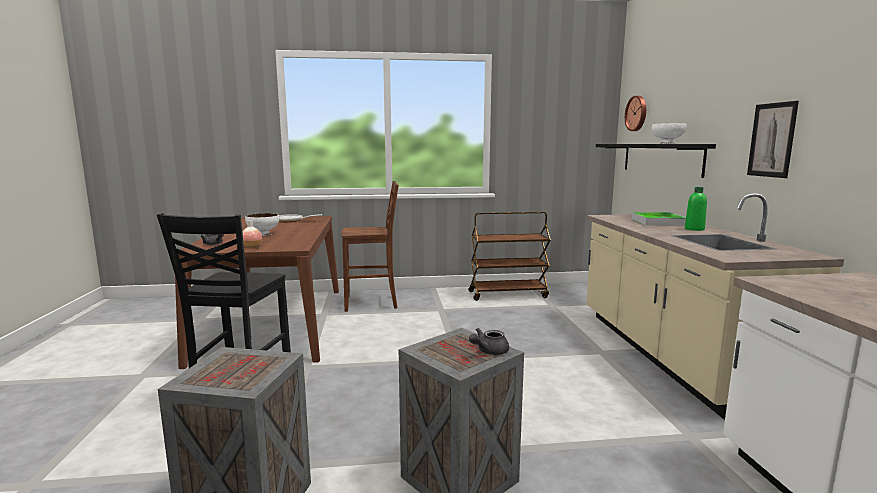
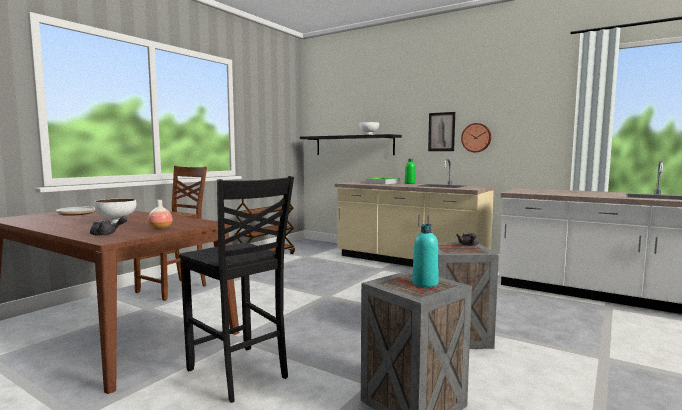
camera: 50 degrees left, 5 degrees down
(240, 373) = (425, 283): none -> turquoise bottle
(637, 113) = (325, 116): wall clock -> wall clock (476, 137)

